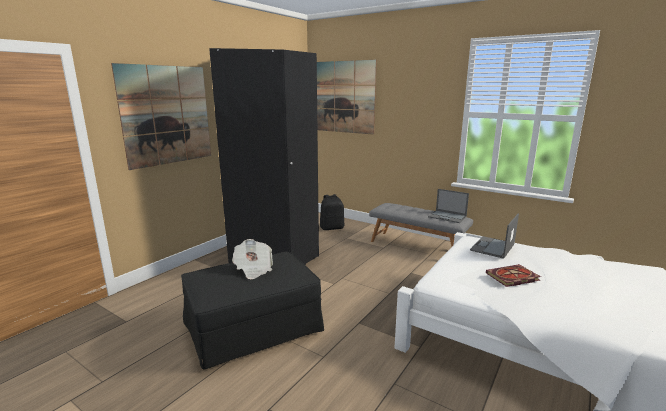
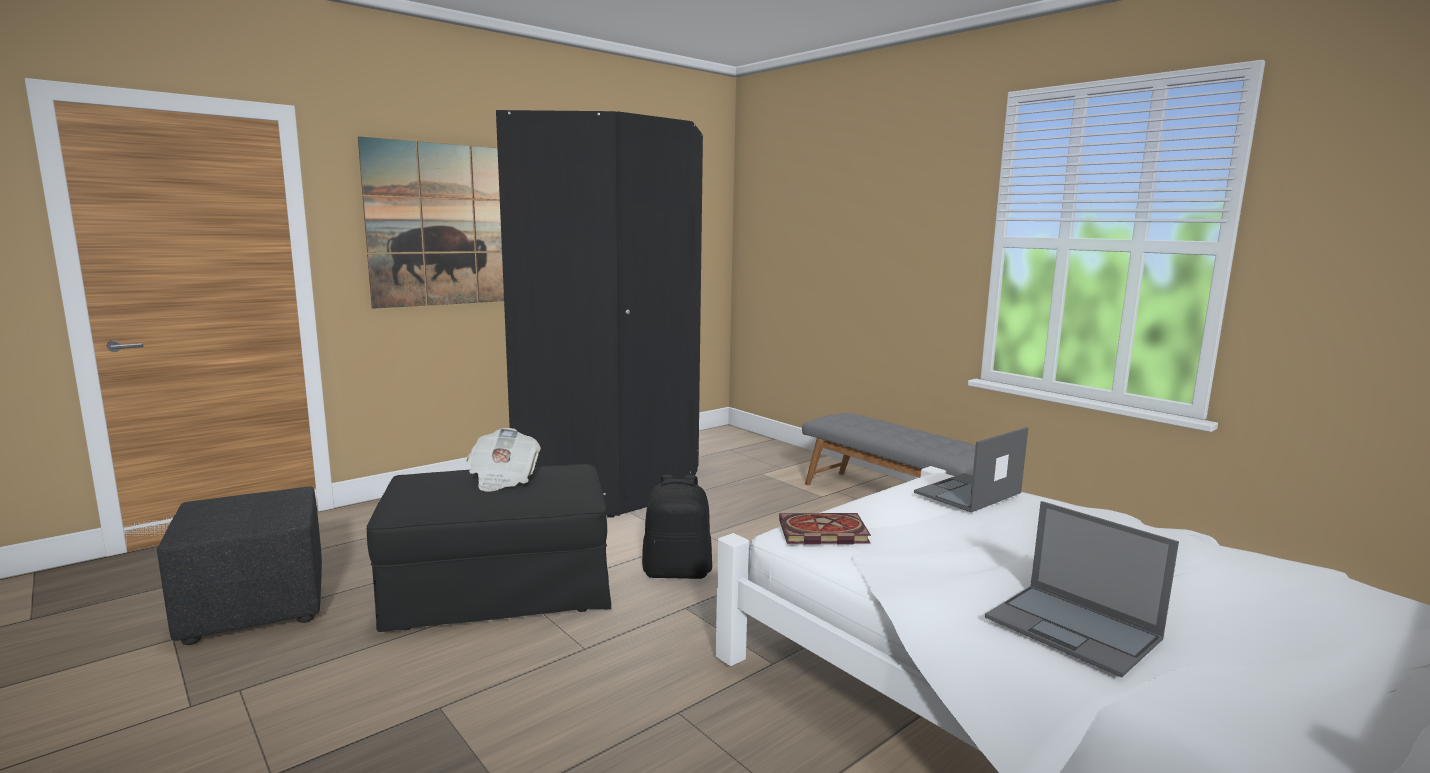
camera: 15 degrees right, 5 degrees down
(113, 368) = (256, 607): none -> black ottoman
(332, 228) = (747, 455): black backpack -> black backpack (677, 572)
(345, 97) = (790, 212): picture -> none
(447, 217) = (946, 444): laptop -> laptop (1074, 629)
(512, 277) = (953, 543): book -> book (821, 533)

